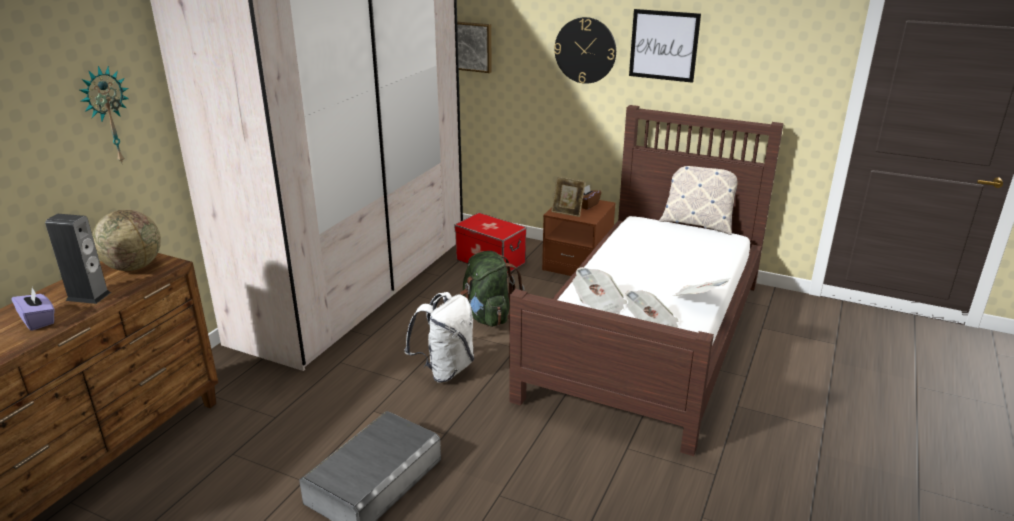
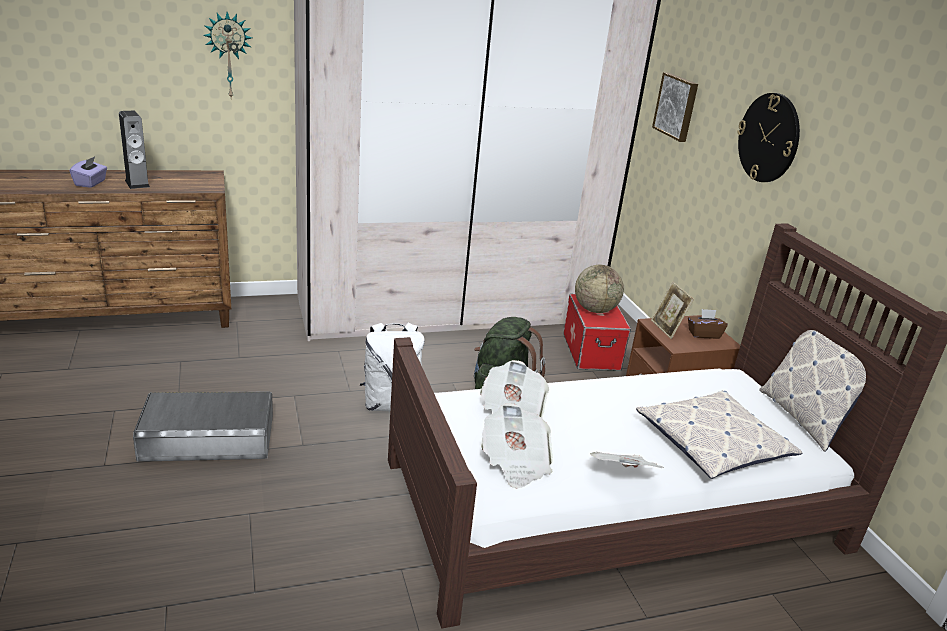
camera: 45 degrees right, 0 degrees up
(133, 267) = (193, 180): globe -> globe (595, 310)
(664, 45) = (848, 153): picture -> none
(695, 259) = (713, 443): none -> pillow

